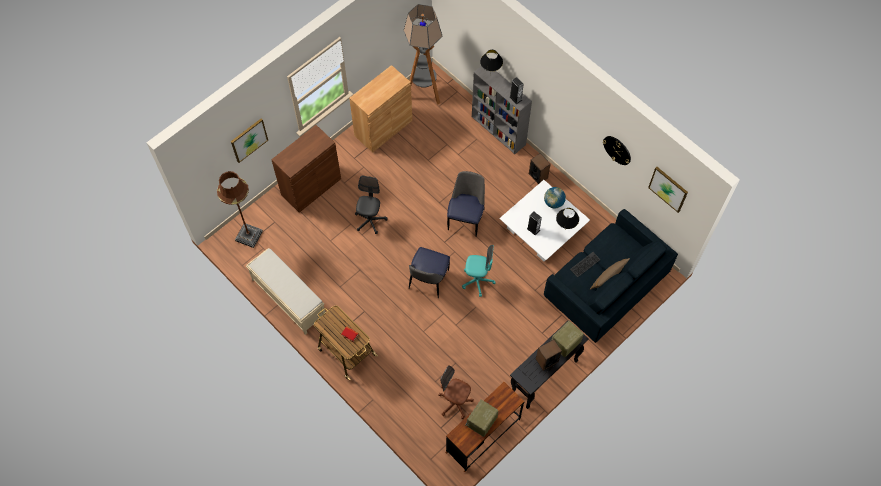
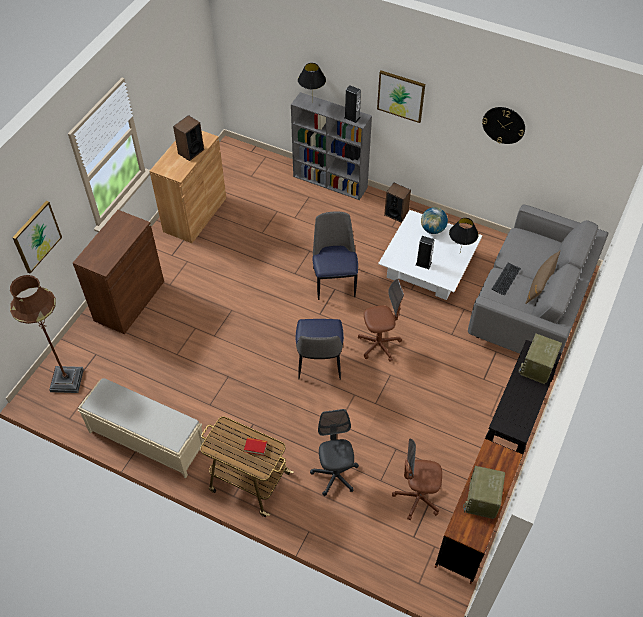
camera: 20 degrees left, 10 degrees down
(370, 220) = (218, 317): grey office chair -> grey office chair (335, 475)
(424, 92) = (228, 167): floor lamp -> none
(477, 281) = (379, 345): turquoise office chair -> brown office chair
(546, 360) = (525, 395): speaker -> speaker (191, 151)
(604, 287) = (529, 306): blue sofa -> grey sofa
(668, 189) = (586, 145): picture -> picture (401, 96)

